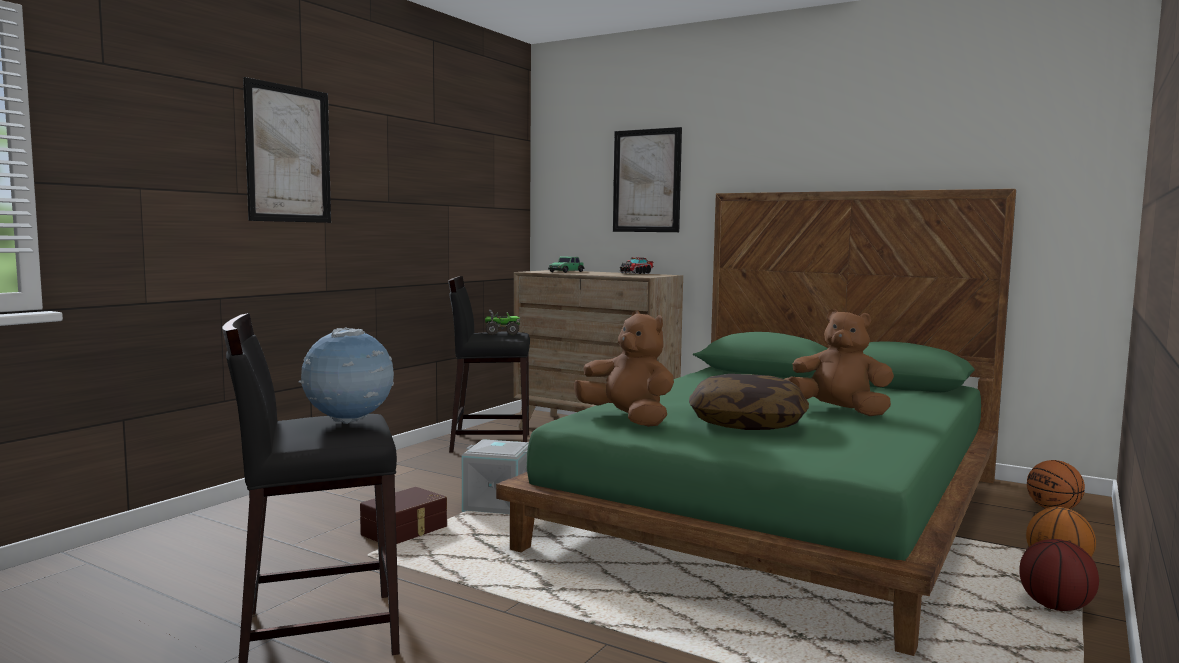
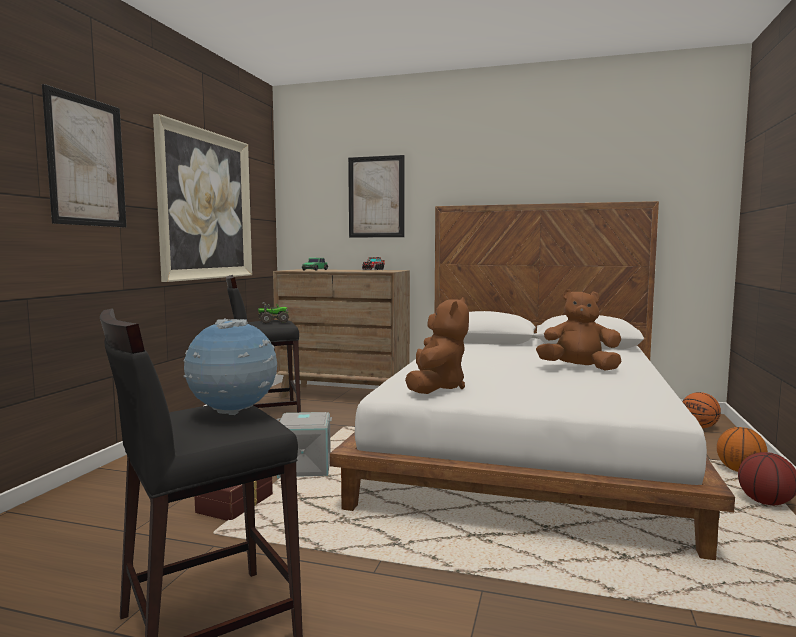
camera: 15 degrees left, 0 degrees up
(432, 195) = (206, 205): none -> picture
(628, 420) = (436, 387): brown plush toy -> brown plush toy turned 75 degrees clockwise
(747, 423) = (527, 383): pillow -> none
(782, 511) = (528, 448): green bed -> white bed

